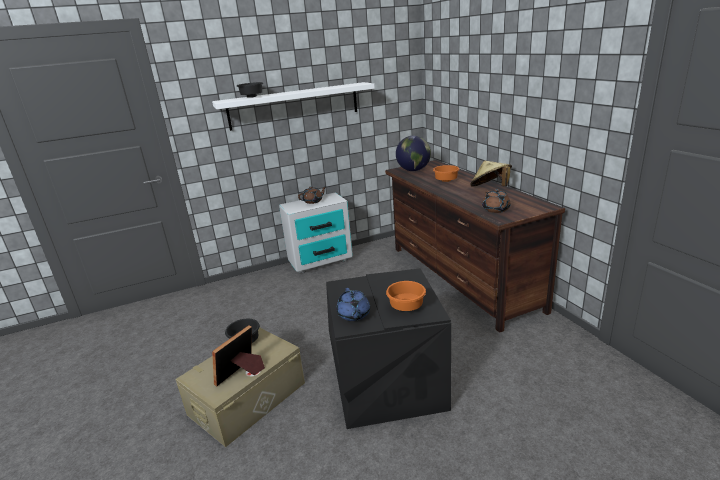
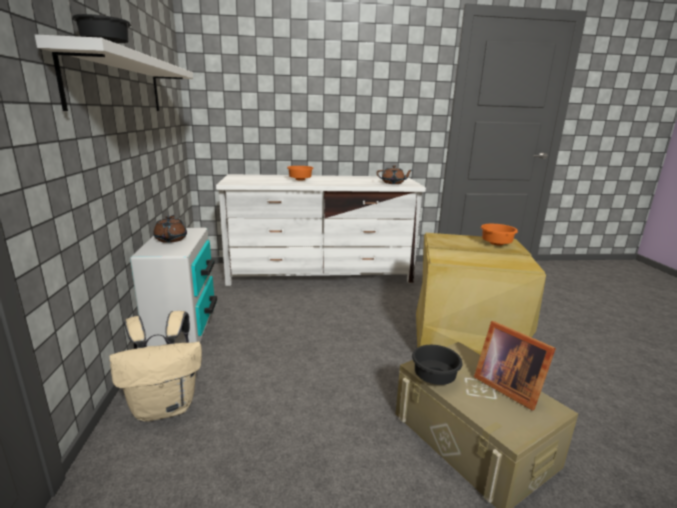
camera: 75 degrees left, 5 degrees down
(252, 285) = (166, 406): none -> beige backpack
(354, 315) = (505, 261): blue teapot -> none
(387, 384) = (465, 340): black storage box -> beige storage box
(413, 170) = (245, 180): globe -> none
(460, 278) = (321, 274): brown dresser -> white dresser
(490, 188) = (343, 177): beige hat -> none

